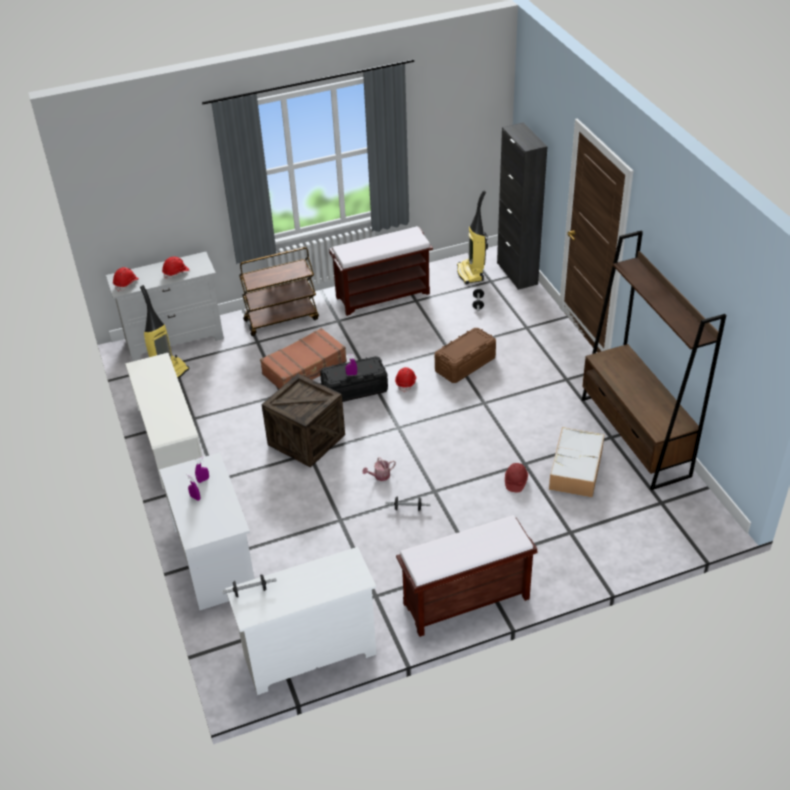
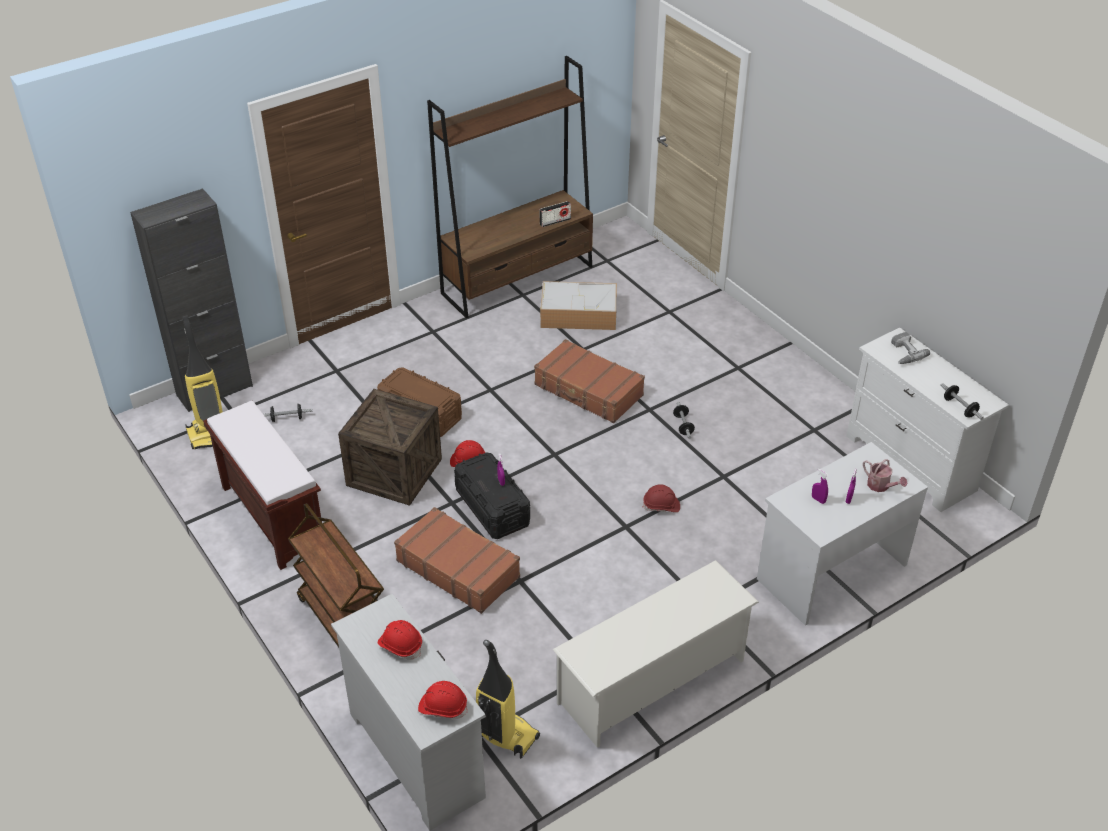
camera: 105 degrees left, 0 degrees up
(306, 439) = (602, 534): crate -> crate (394, 472)
(337, 575) = (903, 353): none -> power drill
(380, 476) = (642, 456): watering can -> watering can (881, 486)
(465, 602) = (789, 368): brown bench -> none
(468, 458) = (588, 391): none -> brown suitcase
(515, 481) = (612, 353): red hard hat -> red hard hat (661, 506)
(643, 415) = (555, 221): none -> radio

